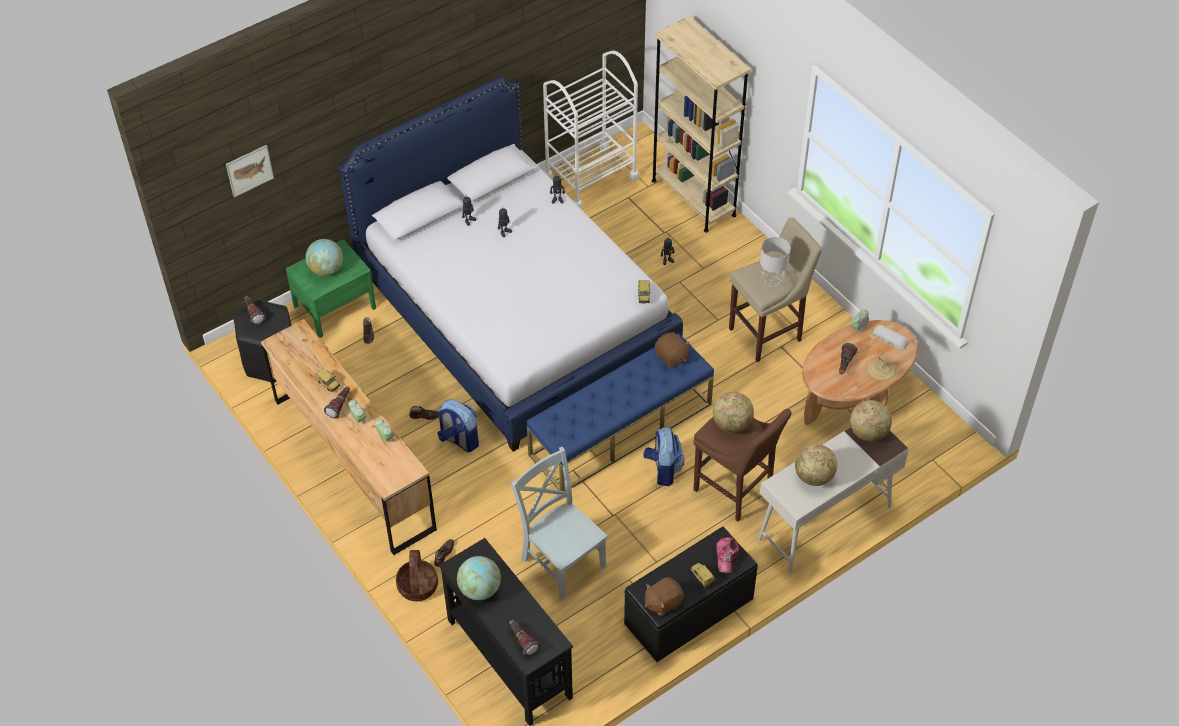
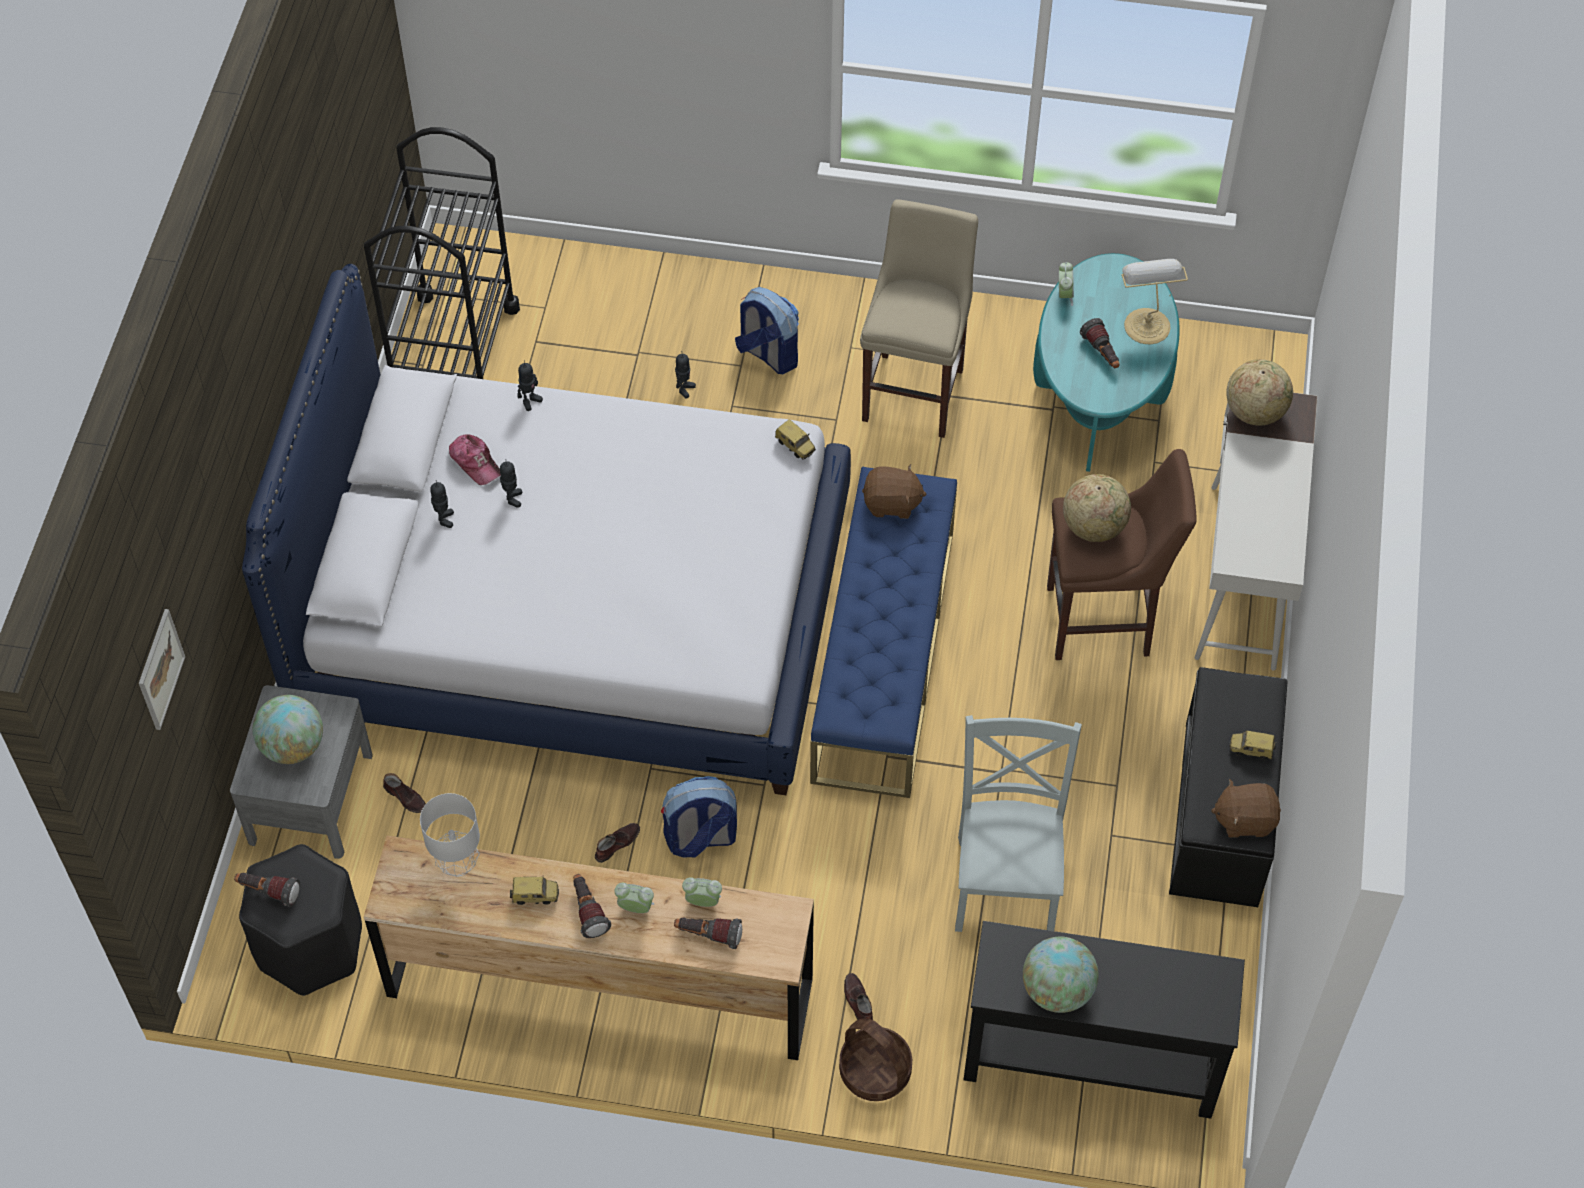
camera: 45 degrees left, 5 degrees up
(334, 306) = (310, 798): green nightstand -> grey nightstand
(522, 640) = (1182, 1007): flashlight -> flashlight (708, 935)
(561, 560) = (1007, 881): grey chair -> grey chair turned 90 degrees clockwise
(590, 177) = (454, 350): white cart -> black cart
(663, 469) = (992, 664): backpack -> backpack (768, 354)
(663, 602) = (1244, 819): brown plush toy -> brown plush toy turned 75 degrees clockwise
(693, 198) = (621, 280): beige bookcase -> none
(727, 556) = (1248, 700): cap -> cap (475, 462)
(772, 281) = (928, 307): grey table lamp -> grey table lamp (459, 863)
(814, 477) = (1261, 515): globe -> none
(853, 396) = (1099, 394): brown coffee table -> turquoise coffee table

